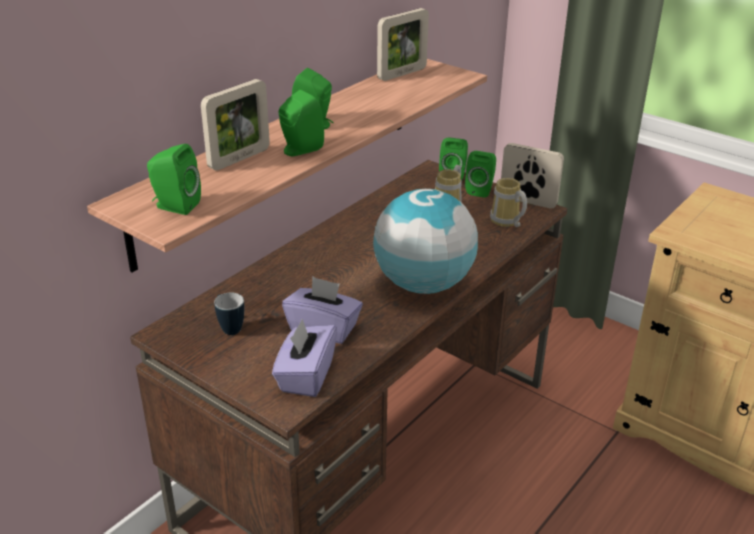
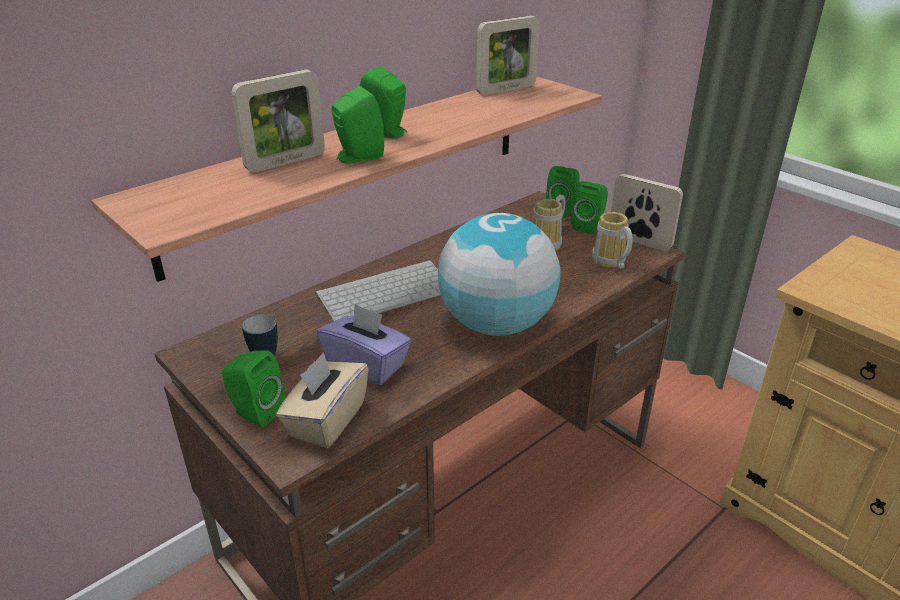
camera: 10 degrees right, 0 degrees up
(175, 206) = (185, 207): green speaker -> green speaker (255, 412)
(306, 376) = (326, 420): purple tissue box -> beige tissue box
(318, 264) = (386, 292): none -> keyboard

